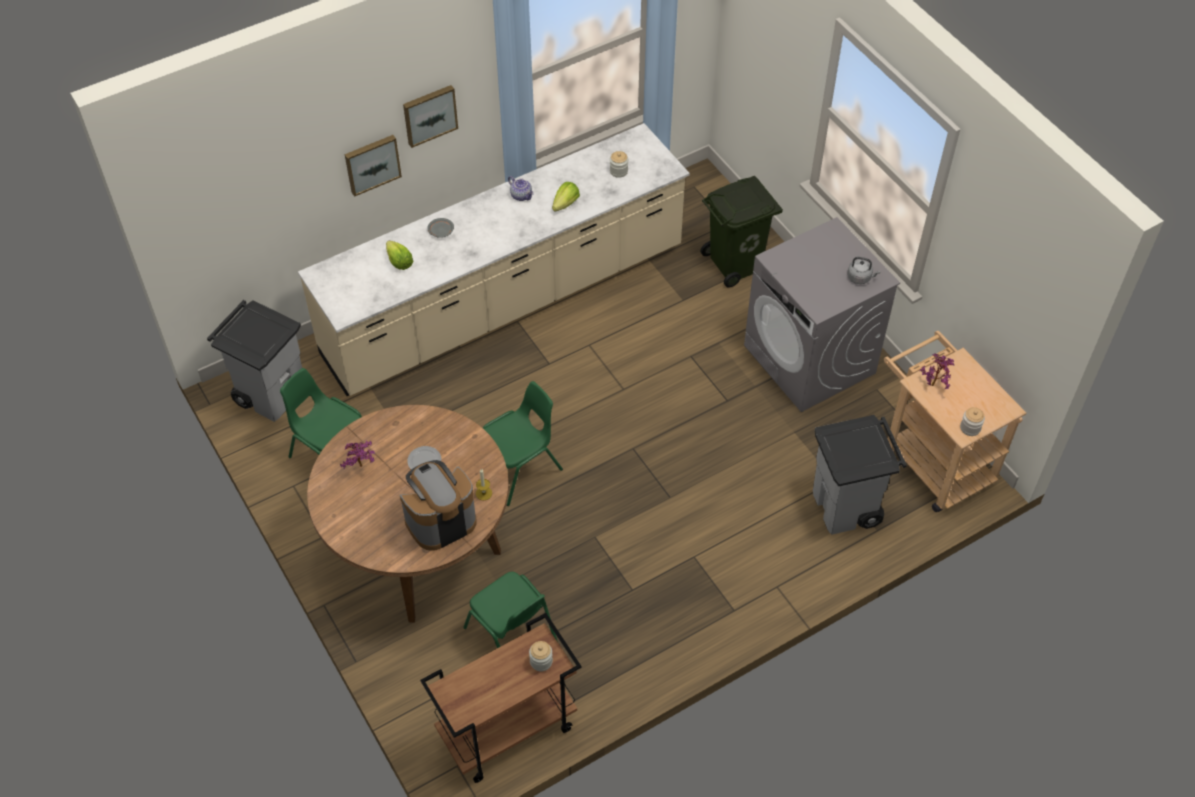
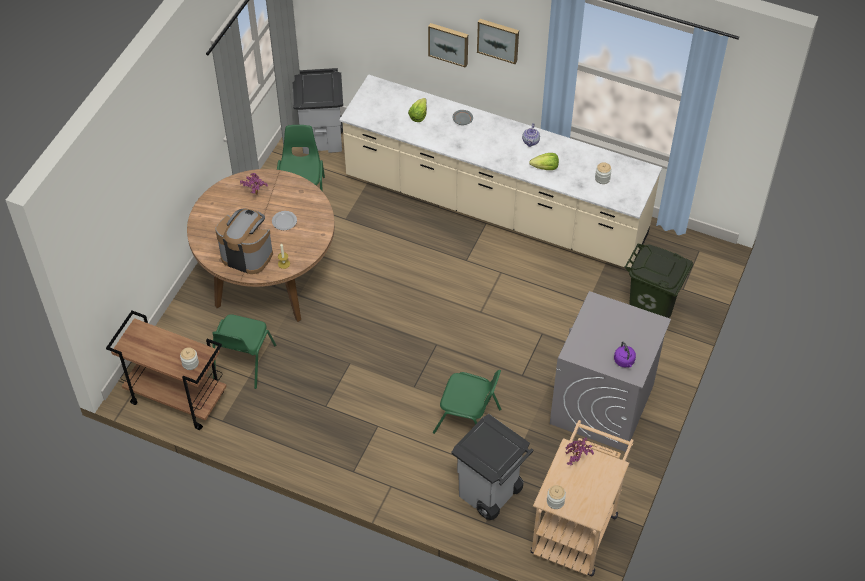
camera: 55 degrees right, 0 degrees up
(520, 468) = (370, 293): green chair -> green chair (468, 421)
(860, 277) = (624, 361): grey kettle -> purple kettle

